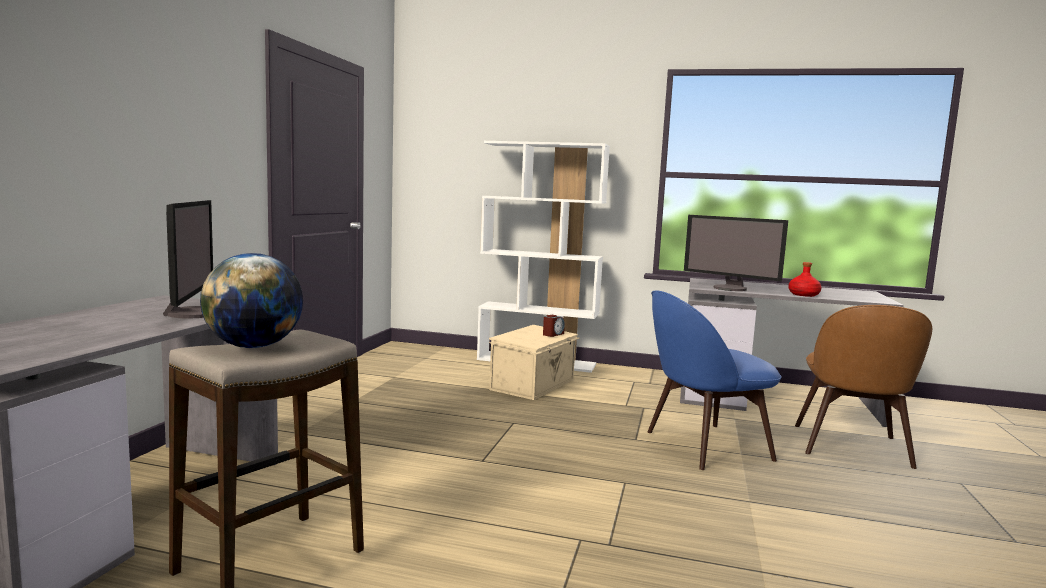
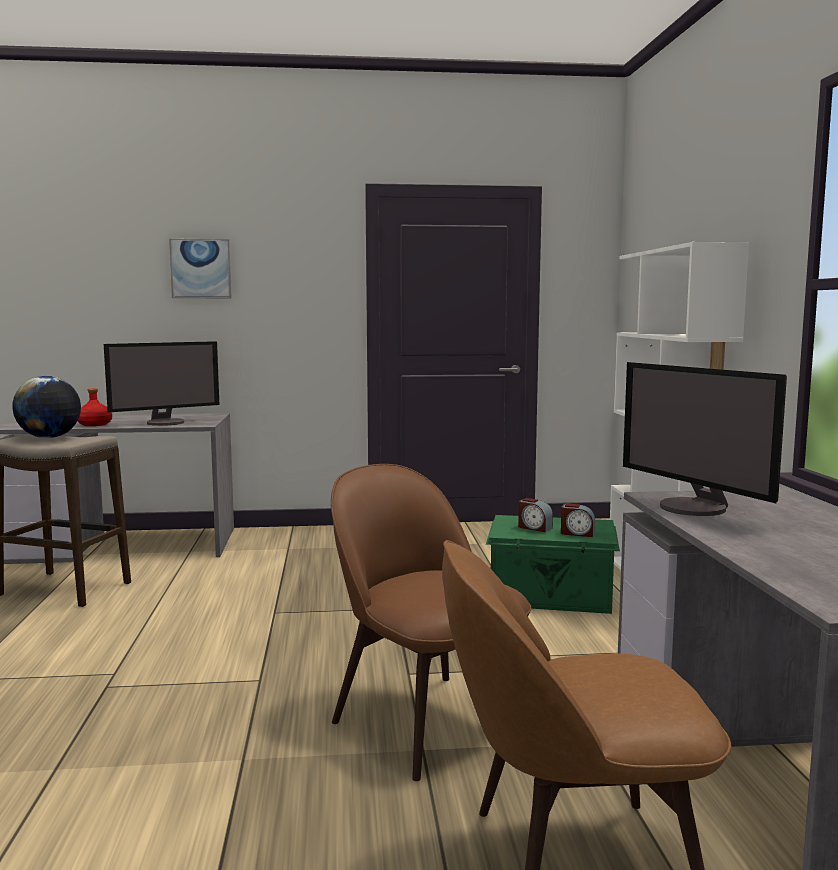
camera: 70 degrees right, 0 degrees up
(121, 96) = (201, 269): none -> picture
(532, 337) = (534, 528): none -> alarm clock
(534, 385) = (551, 597): beige storage box -> green storage box
(703, 446) = (426, 719): blue chair -> brown chair
(730, 288) = (694, 508): monitor -> monitor turned 45 degrees counterclockwise
(804, 295) = (749, 547): red bottle -> red bottle (94, 424)

